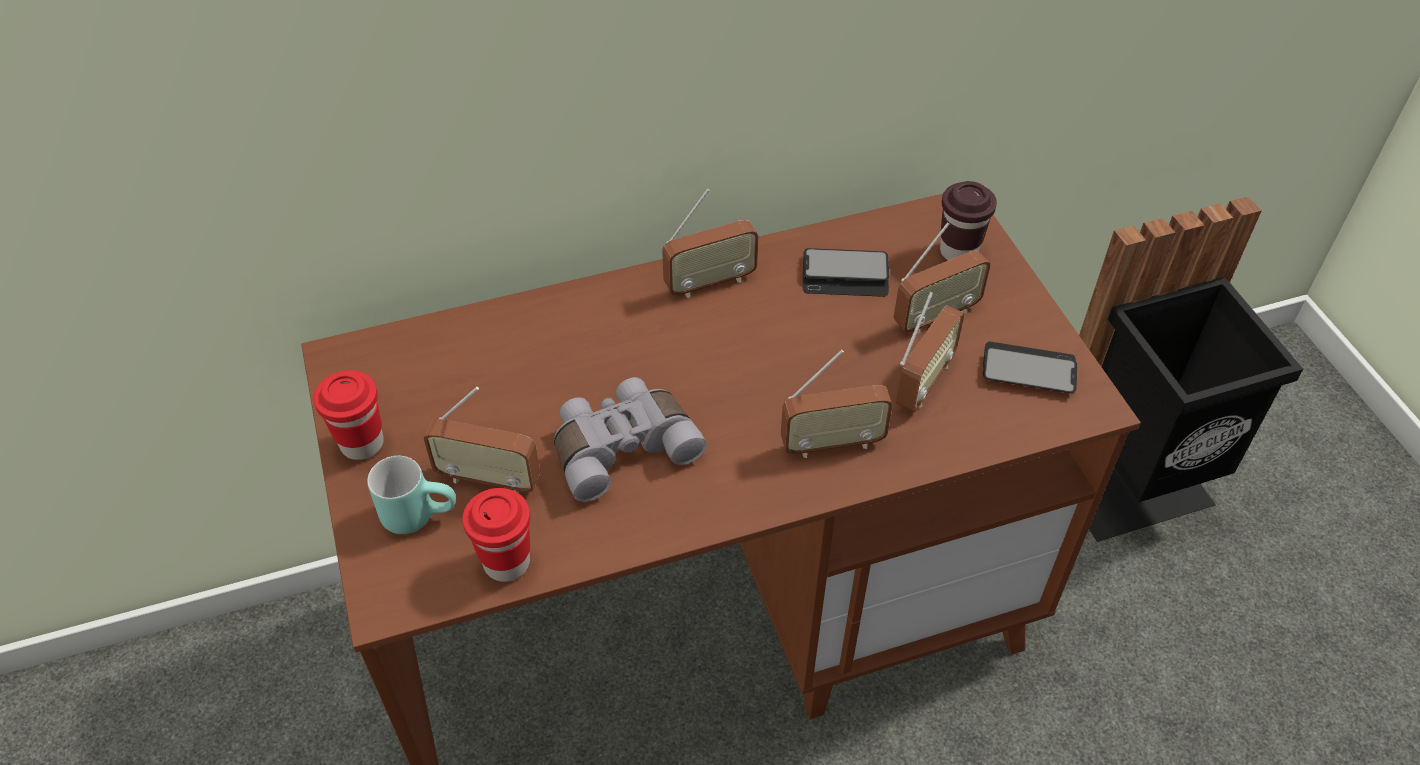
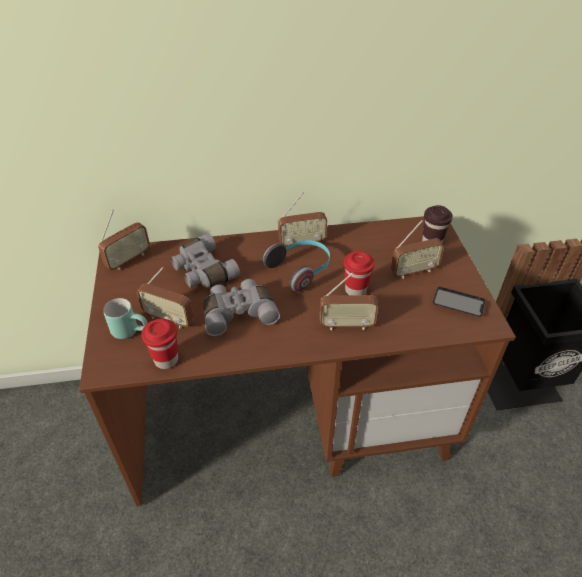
camera: 10 degrees right, 5 degrees down
(362, 444) = (113, 295): red cup -> red cup (355, 290)
(528, 370) = (203, 271): none -> grey binoculars
(721, 341) = (301, 270): none -> headphones
(845, 275) = (371, 247): phone -> none
(924, 383) = (401, 302): radio -> radio (128, 259)

